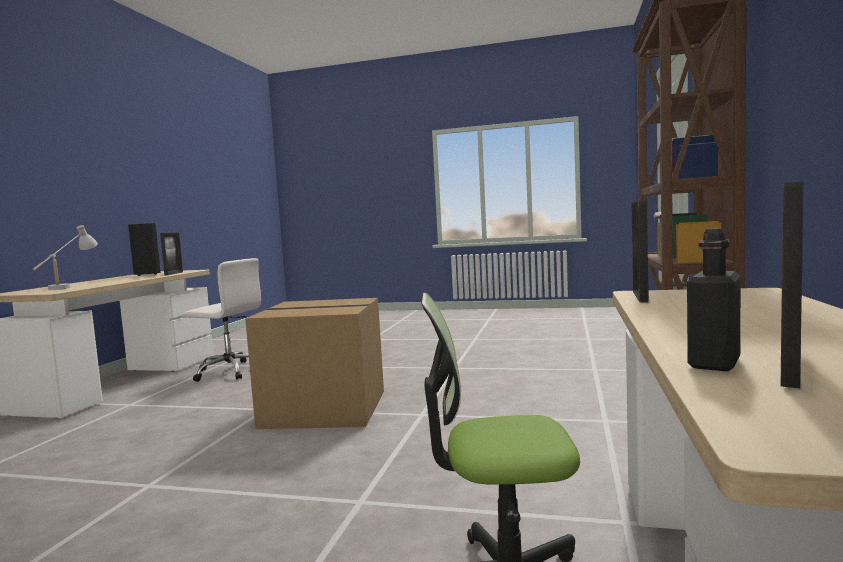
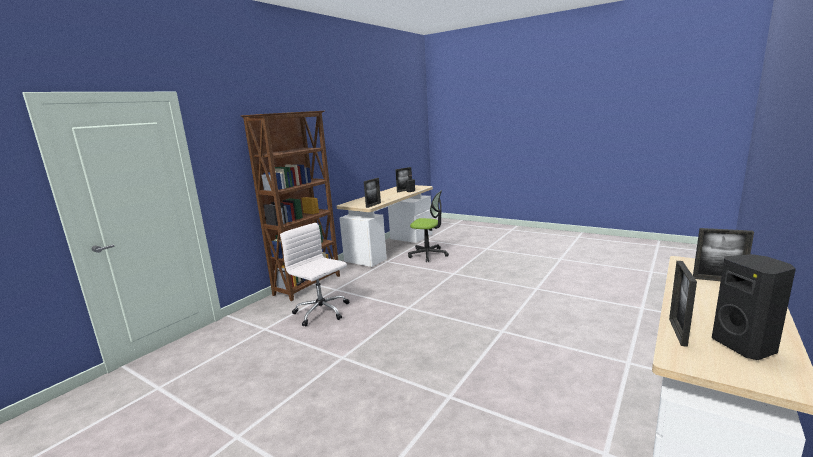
camera: 160 degrees left, 10 degrees up
(69, 286) = (718, 280): white table lamp -> picture frame
(229, 371) = (573, 420): white office chair -> white office chair (322, 312)
(322, 409) = (462, 323): cardboard box -> none

